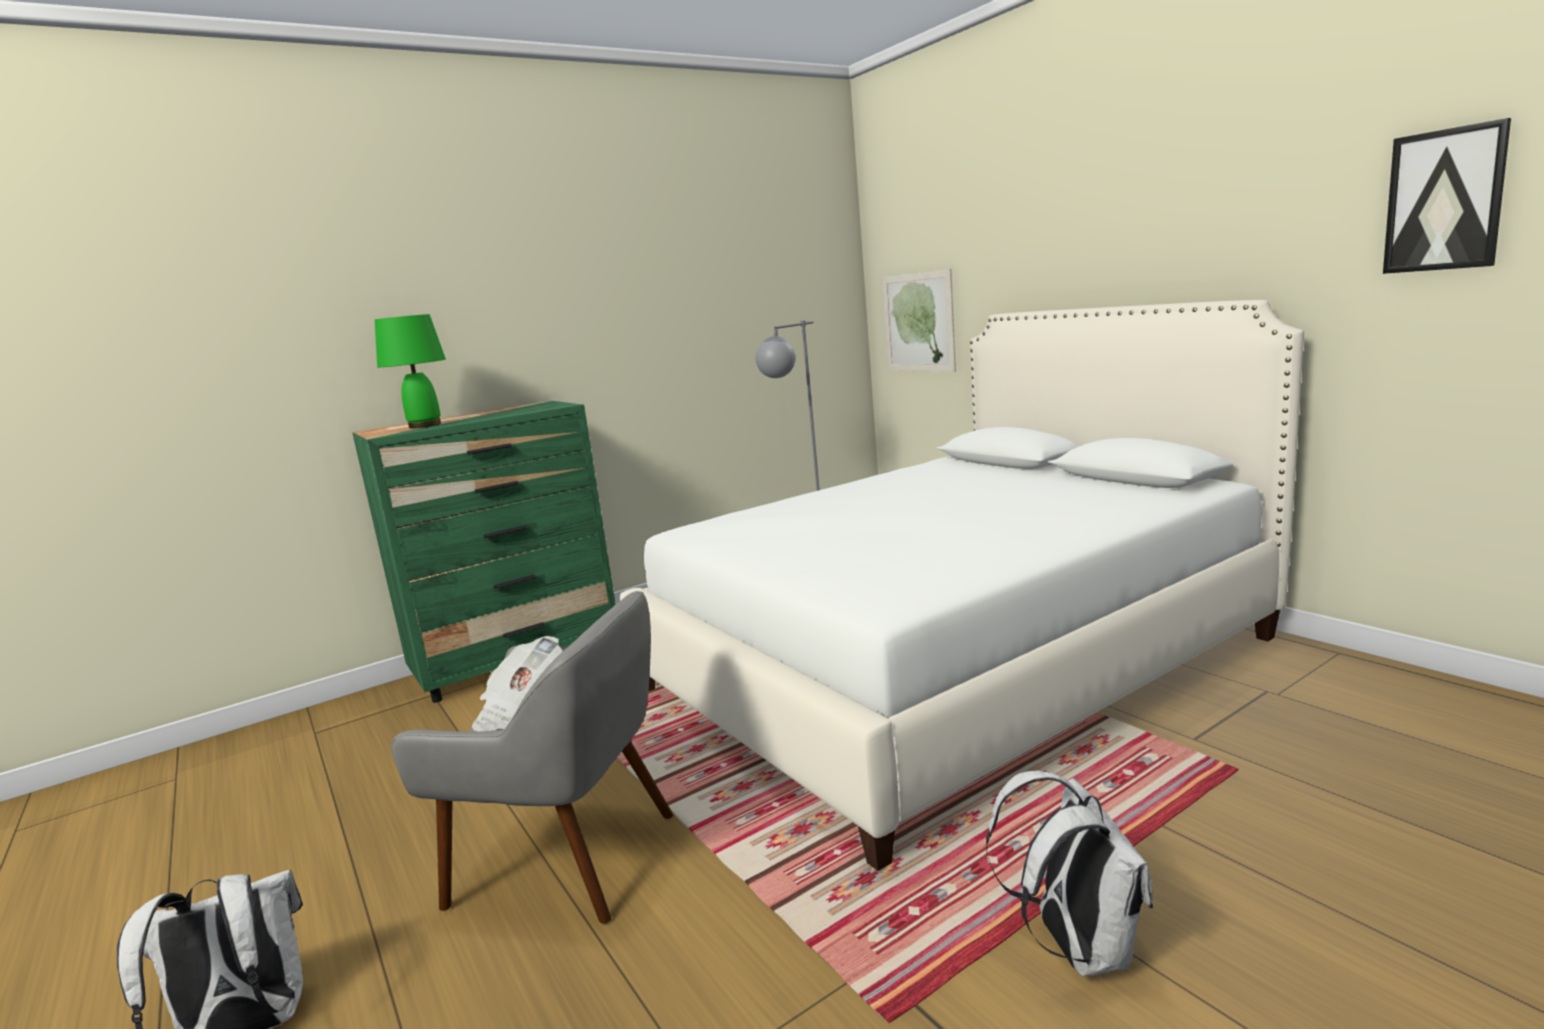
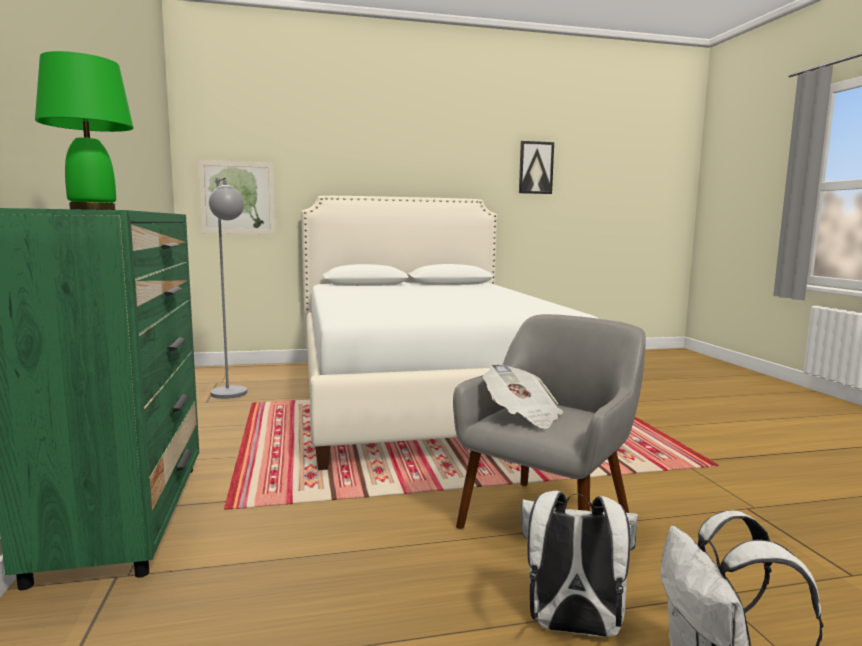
camera: 70 degrees left, 5 degrees down
(1075, 946) = (678, 430): white backpack -> white backpack (572, 628)

